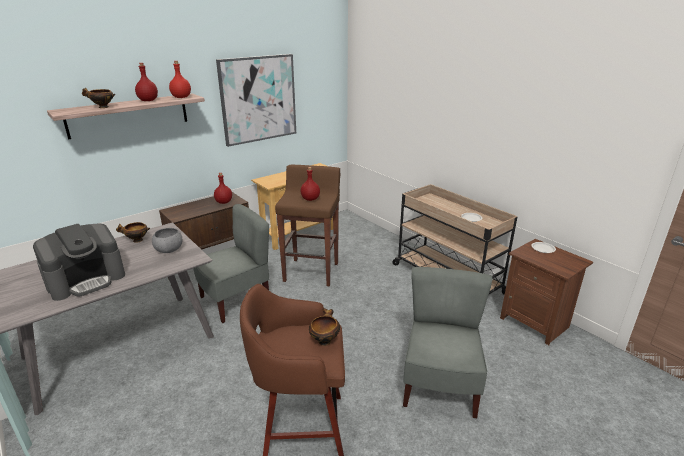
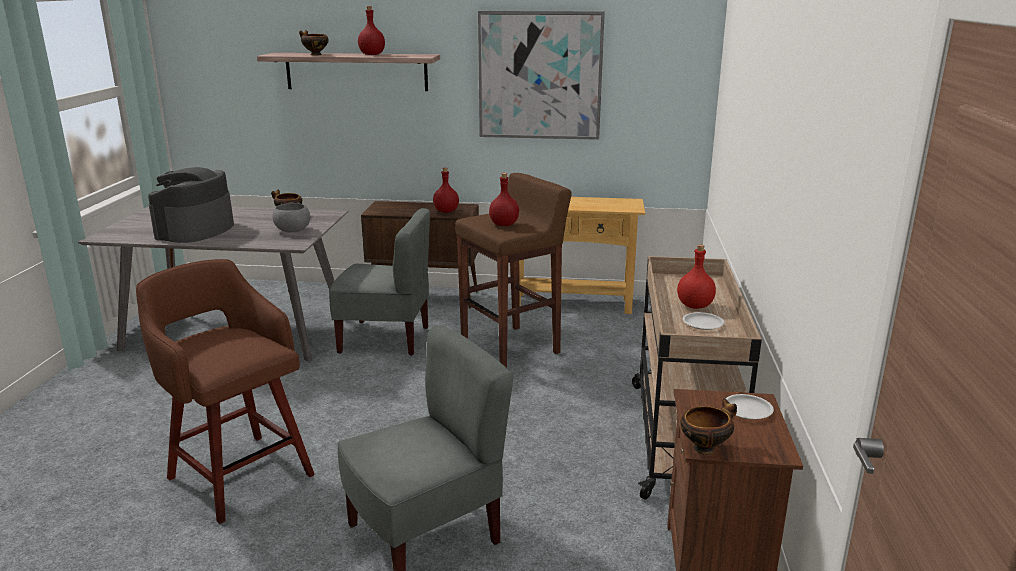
camera: 45 degrees right, 5 degrees down
(86, 280) = (195, 230): coffee machine -> coffee machine turned 105 degrees clockwise
(182, 97) = (411, 55): red bottle -> red bottle (695, 306)
(324, 340) = (242, 352): bowl -> bowl (705, 447)

